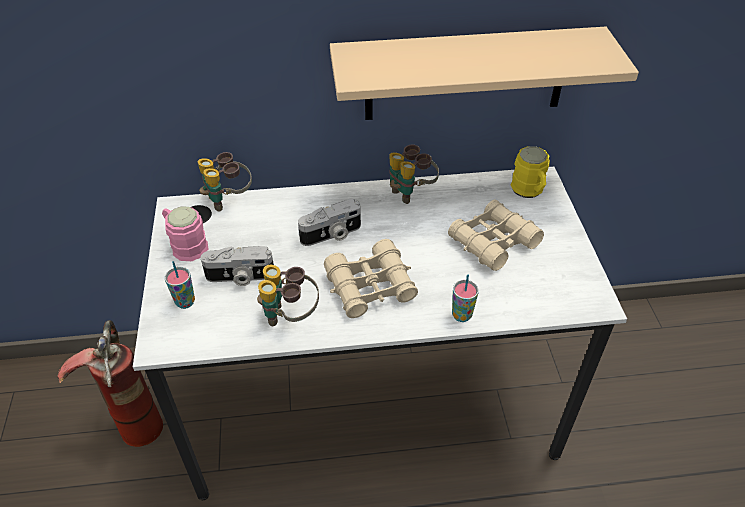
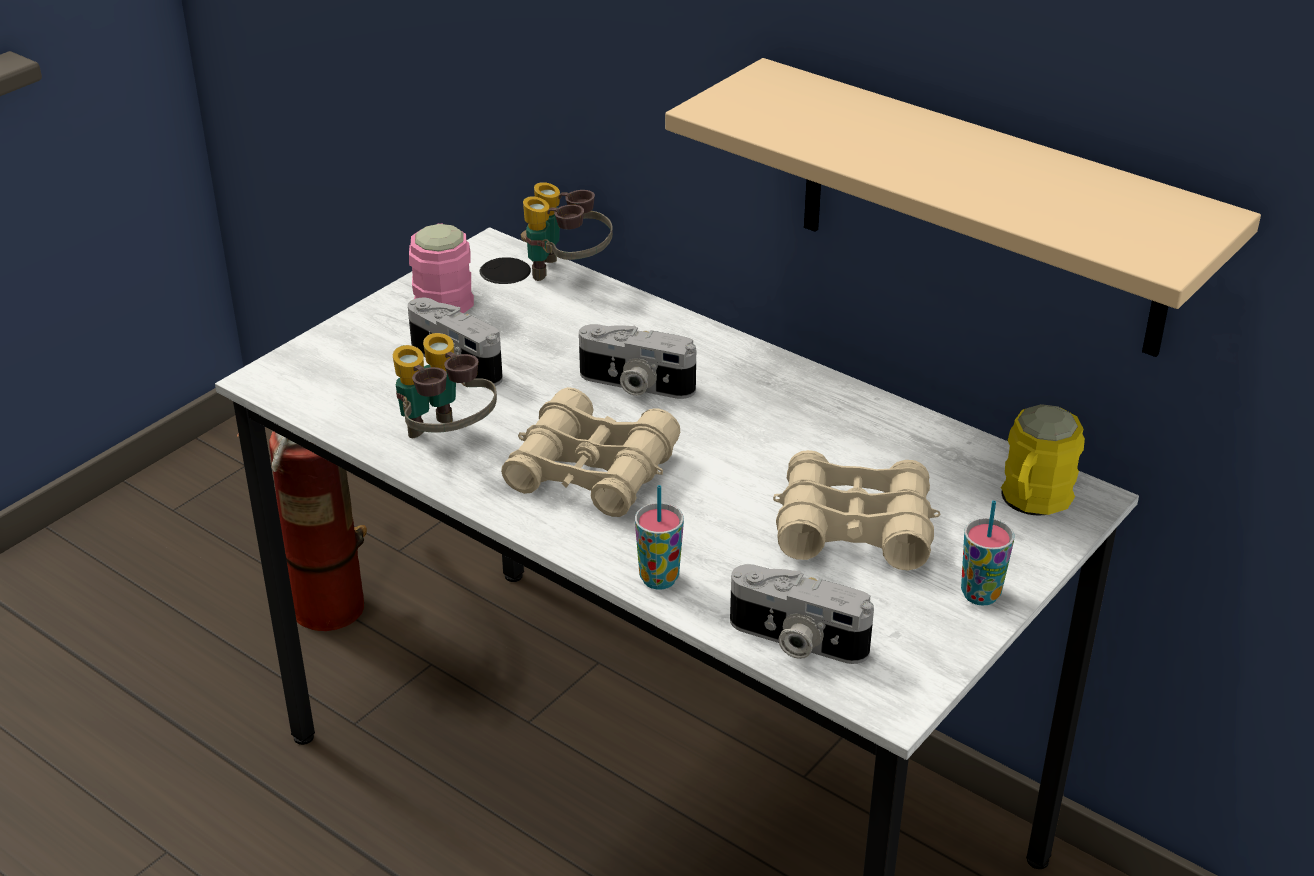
camera: 45 degrees right, 10 degrees down
(185, 302) = (355, 354): cup -> cup (980, 594)
(410, 191) = (830, 397): binoculars -> none
(540, 304) = (796, 641): none -> camera

